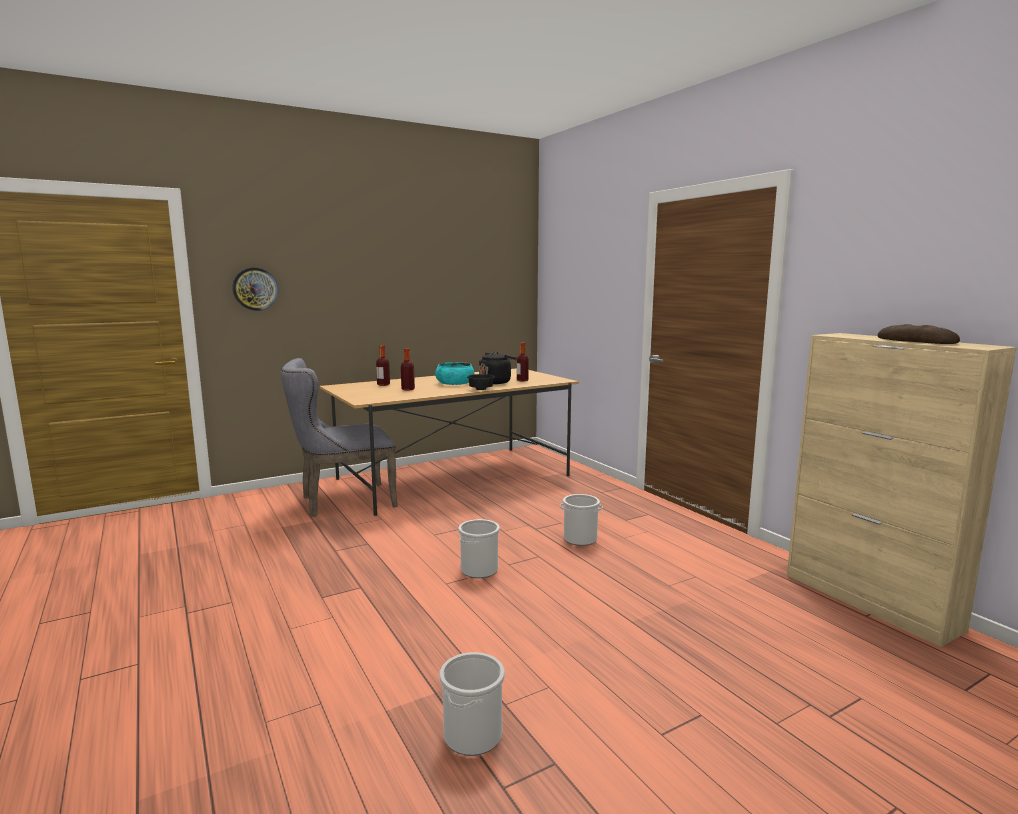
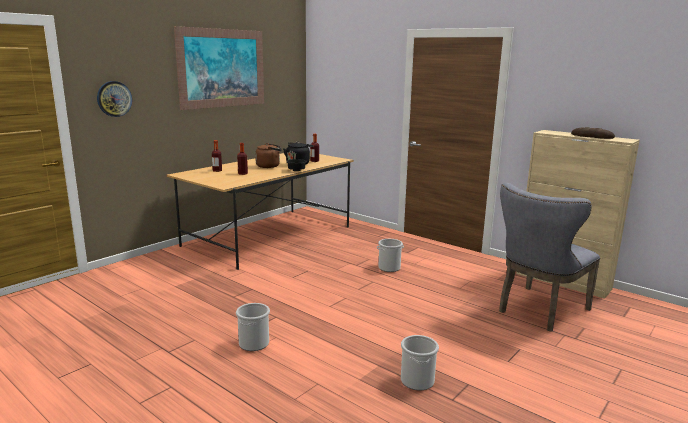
camera: 20 degrees left, 5 degrees up
(342, 501) = (202, 262): grey chair -> grey chair (539, 311)
(408, 256) = (222, 68): none -> picture
(455, 383) = (269, 166): turquoise bowl -> brown kettle
(479, 570) = (343, 295): bucket -> bucket (254, 343)

